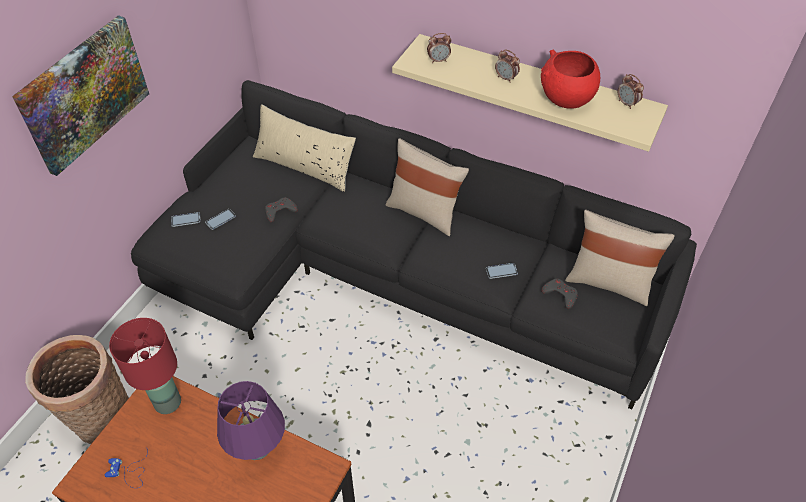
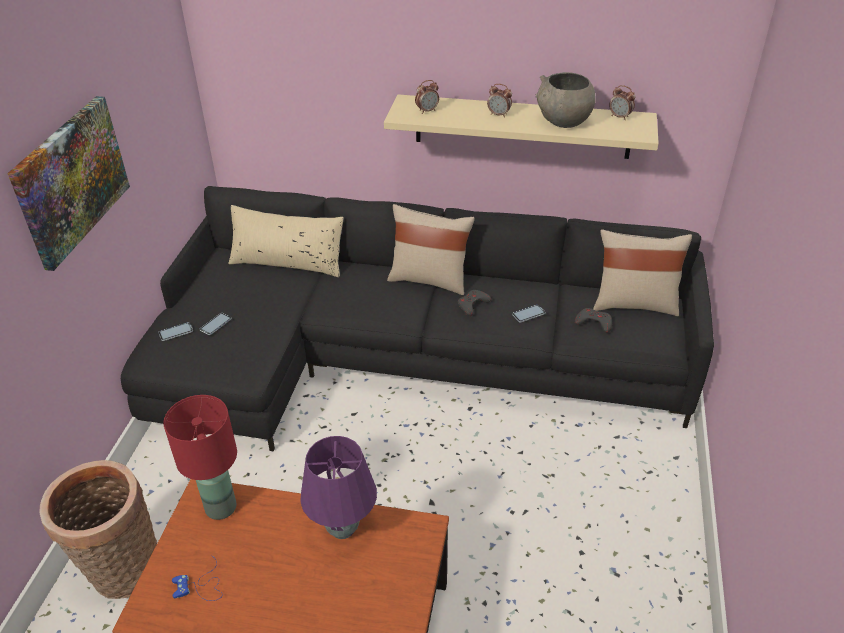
camera: 15 degrees left, 10 degrees down
(280, 211) = (278, 306): grey game controller -> grey game controller (472, 305)
(565, 100) = (563, 122): red bowl -> grey bowl

